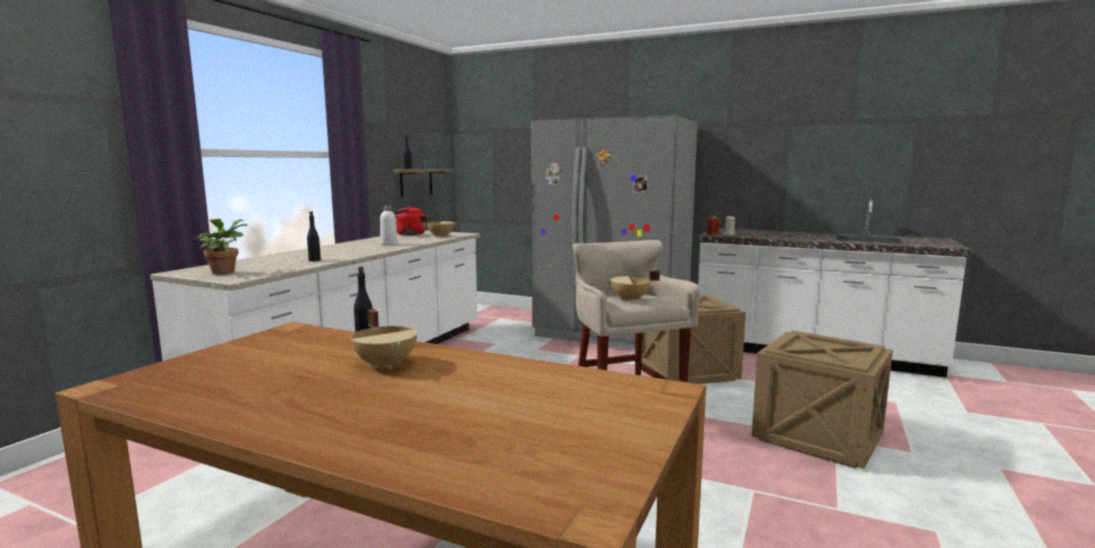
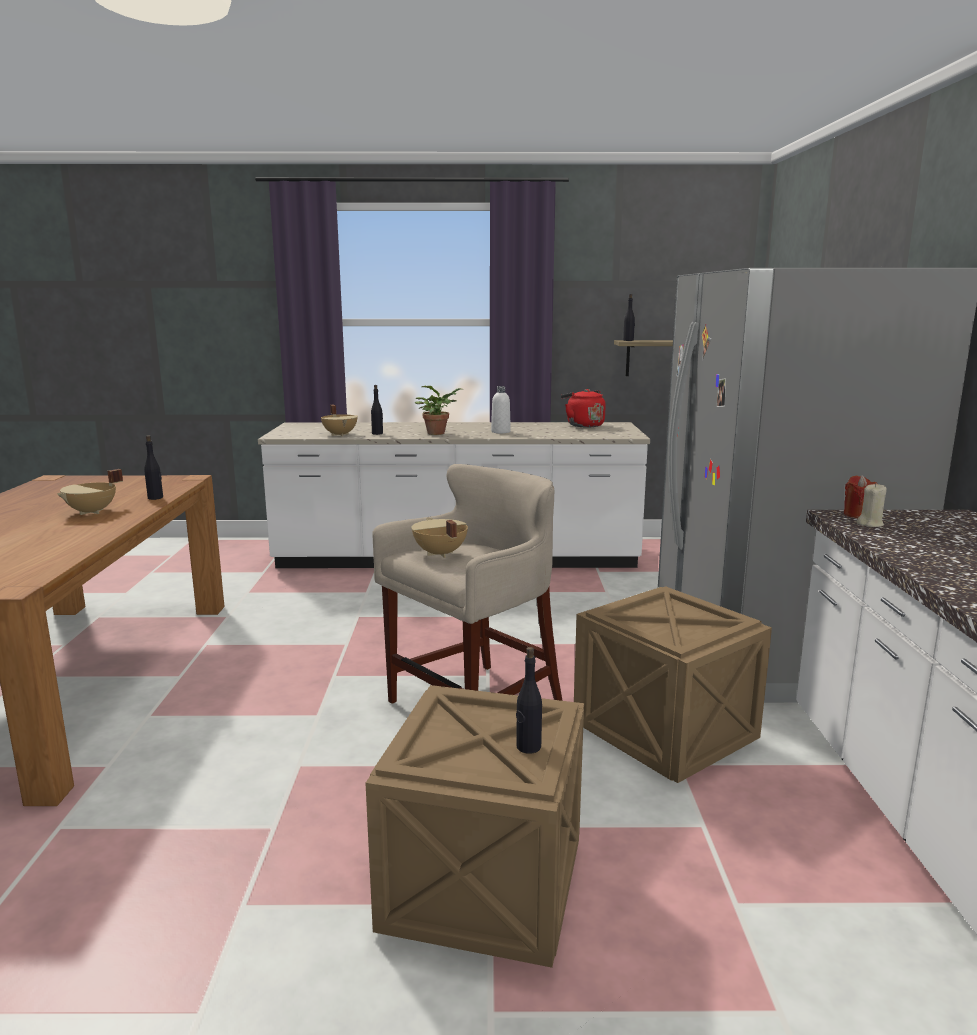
camera: 65 degrees right, 5 degrees up
(224, 272) = (302, 430): potted plant -> potted plant (438, 433)
(440, 236) = (592, 433): beige cooking pot -> beige cooking pot (340, 434)
(832, 346) = (528, 747): none -> black bottle

